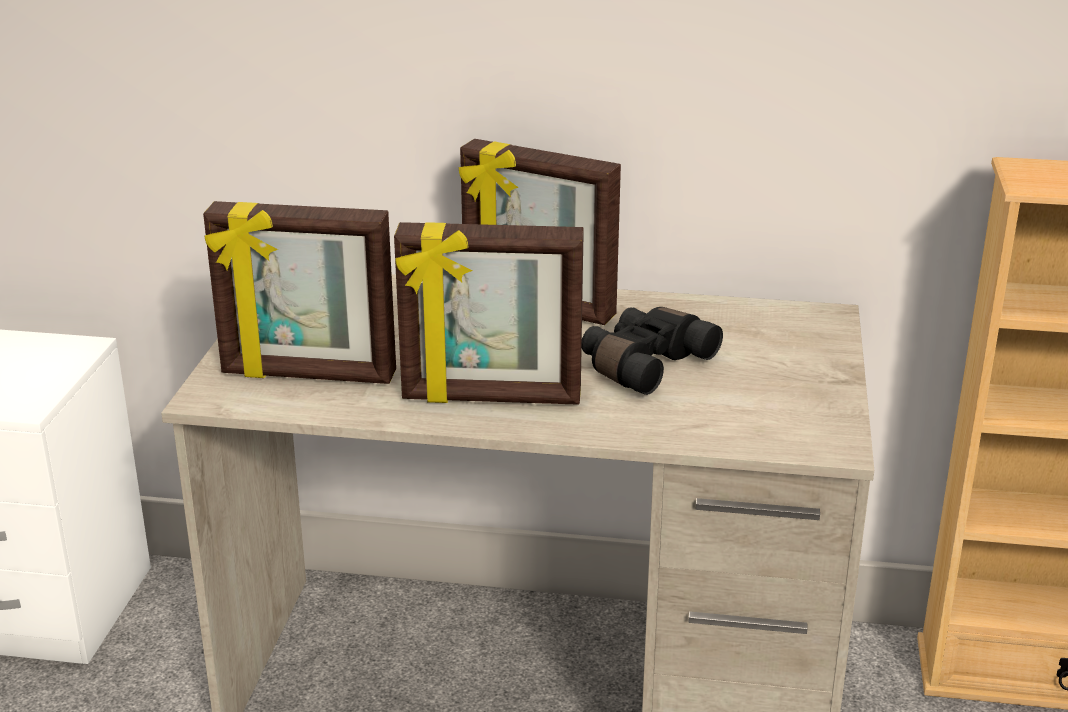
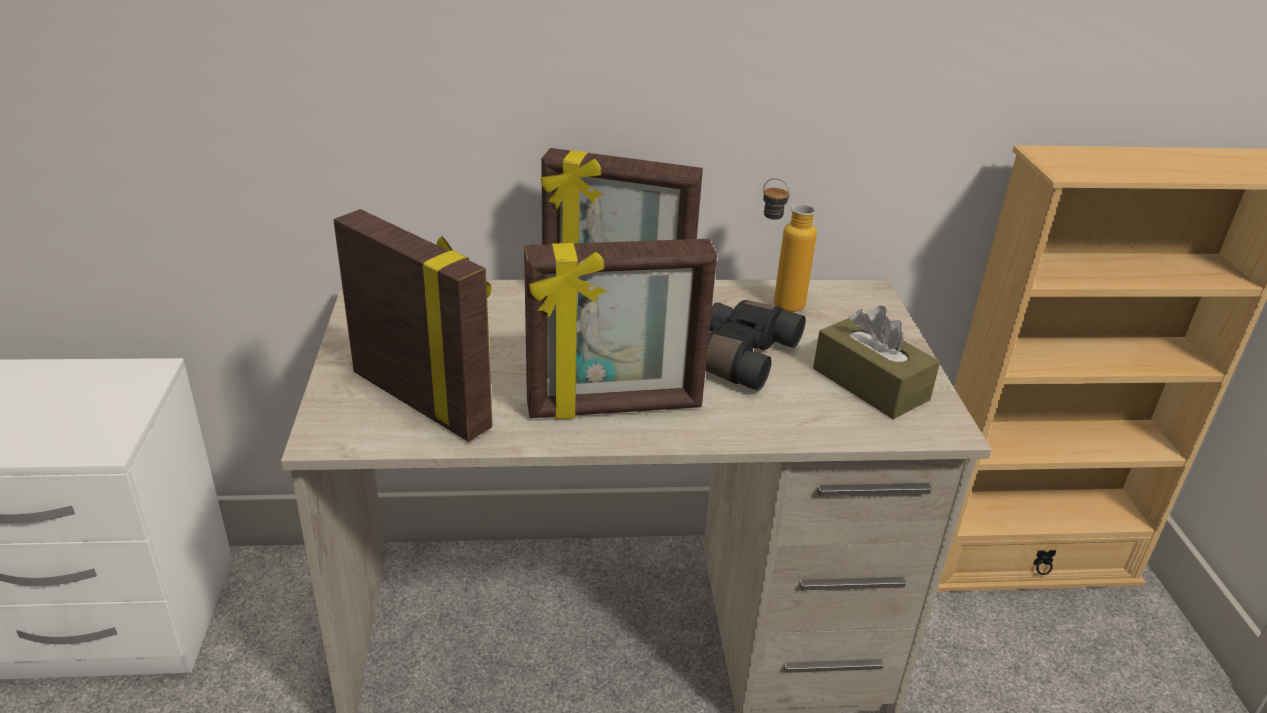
camera: 15 degrees left, 5 degrees up
(308, 375) = (423, 400): picture frame -> picture frame turned 135 degrees counterclockwise
(715, 317) = (776, 301): none -> bottle
(774, 400) = (870, 384): none -> brown tissue box

